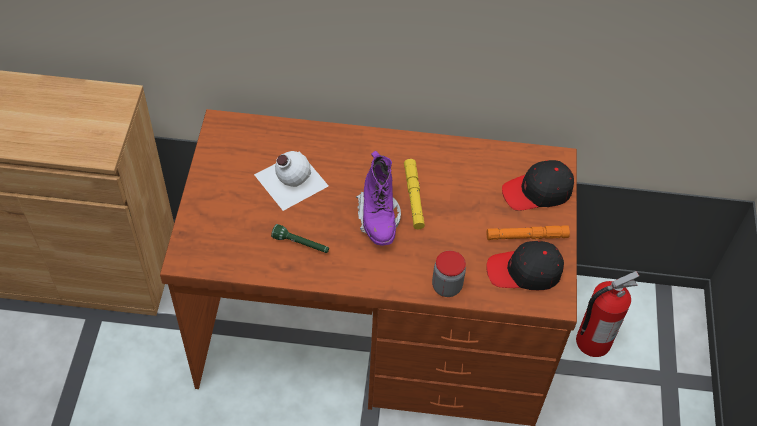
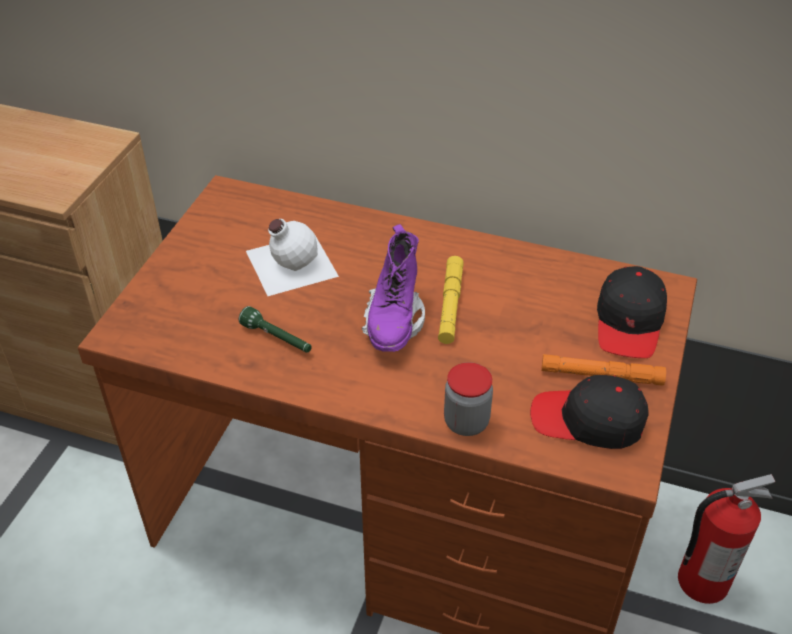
camera: 15 degrees right, 10 degrees down
(537, 192) = (629, 322): black cap -> black cap turned 75 degrees counterclockwise

